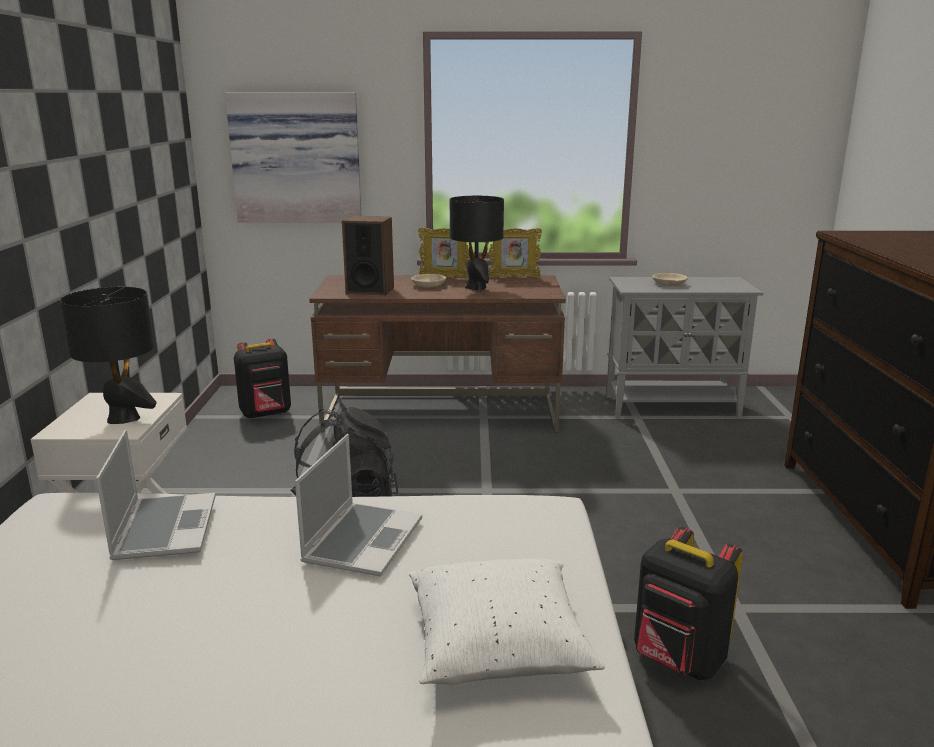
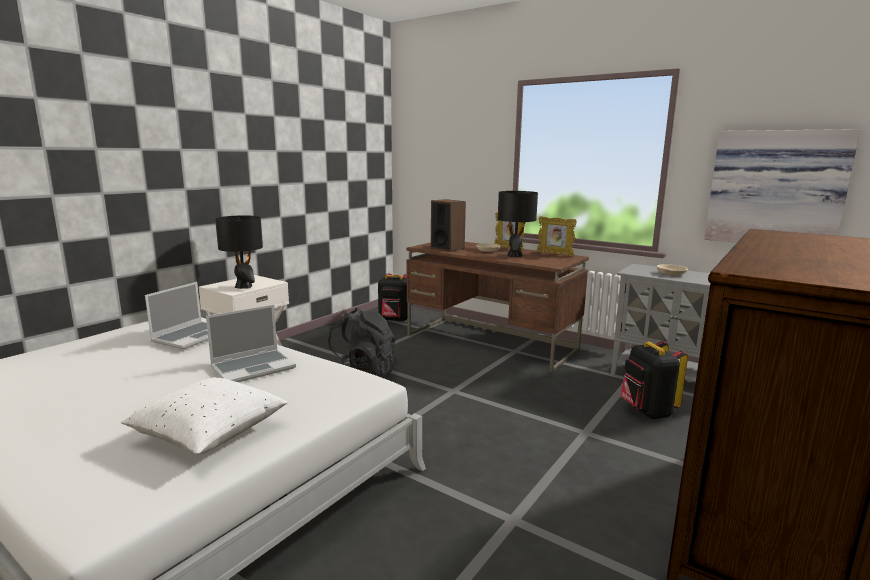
camera: 35 degrees right, 5 degrees down
(296, 158) = (441, 164): picture -> picture (775, 188)
(678, 660) = (420, 529): black backpack -> black backpack (647, 411)

